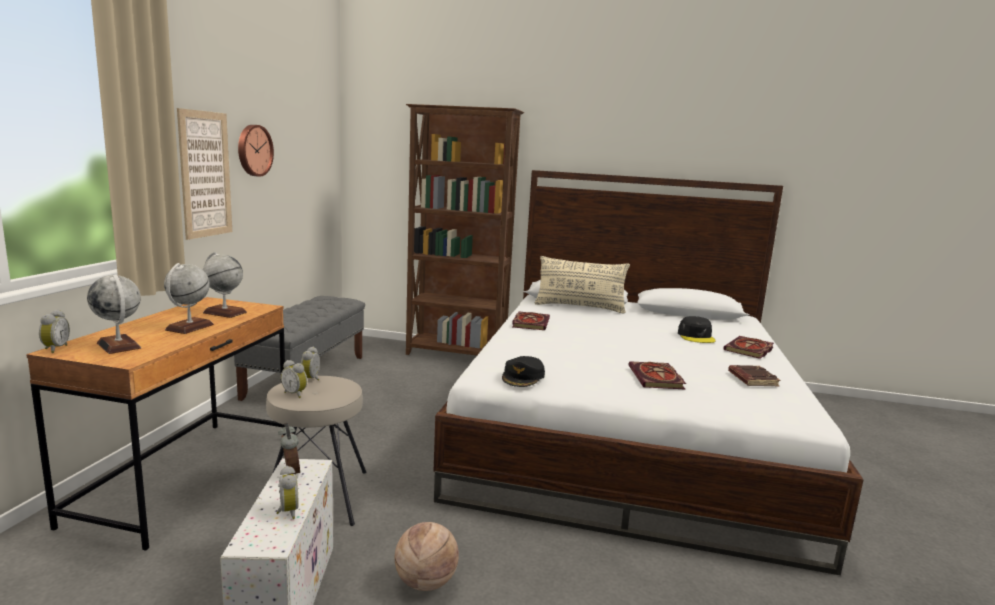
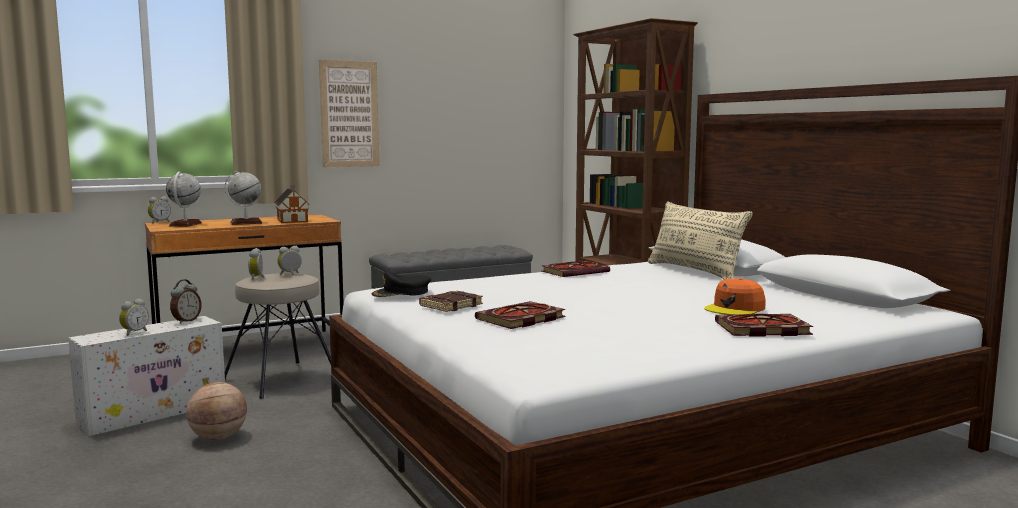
camera: 50 degrees right, 5 degrees down
(224, 312) = (292, 220): globe -> toy house
(253, 150) = (414, 94): wall clock -> none
(696, 336) = (735, 308): black cap -> orange cap
(751, 379) = (627, 342): brown book -> brown book (451, 306)

